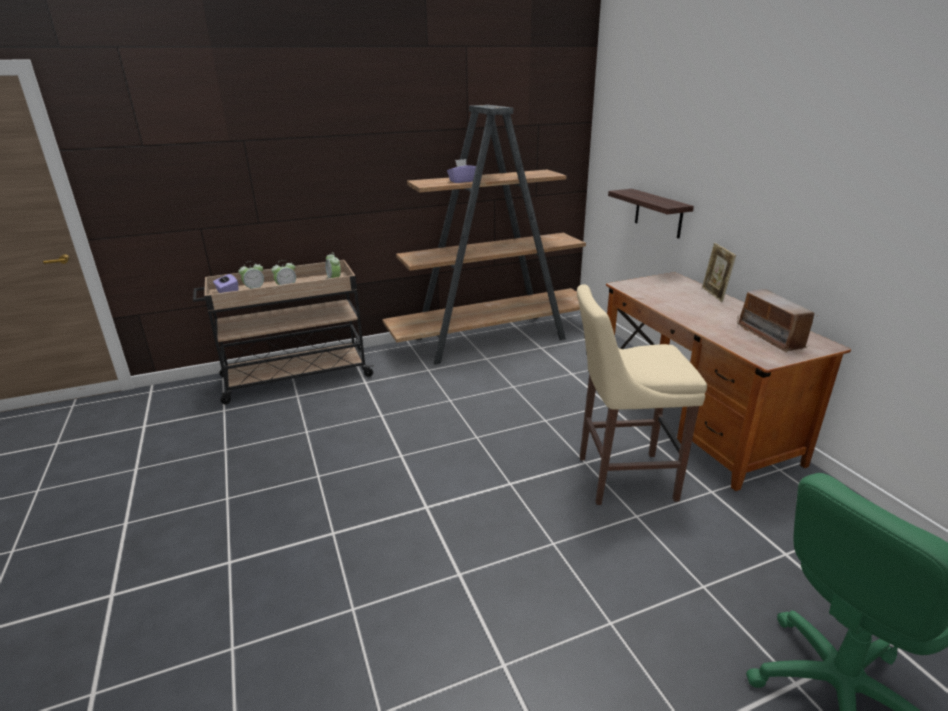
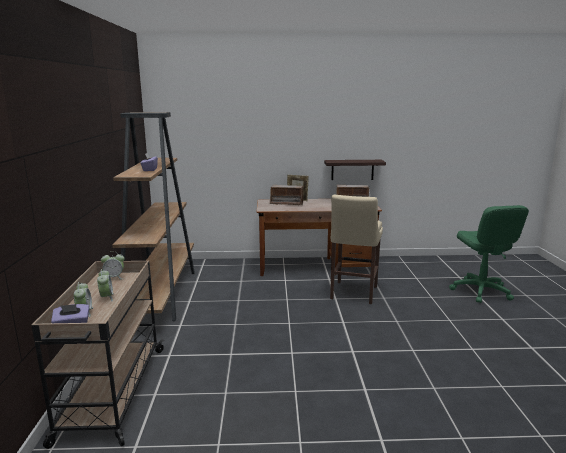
camera: 70 degrees left, 10 degrees down
(658, 213) = (232, 170): shelf -> shelf (352, 169)
(679, 292) = (287, 203): none -> radio

